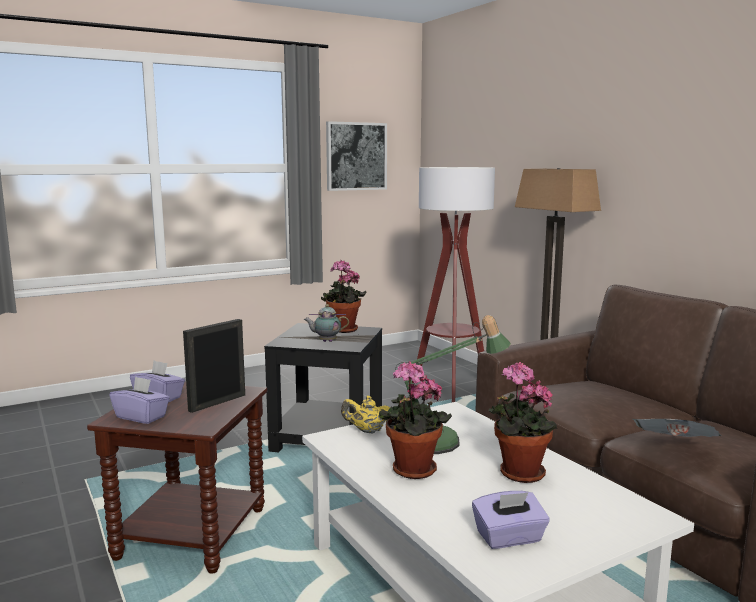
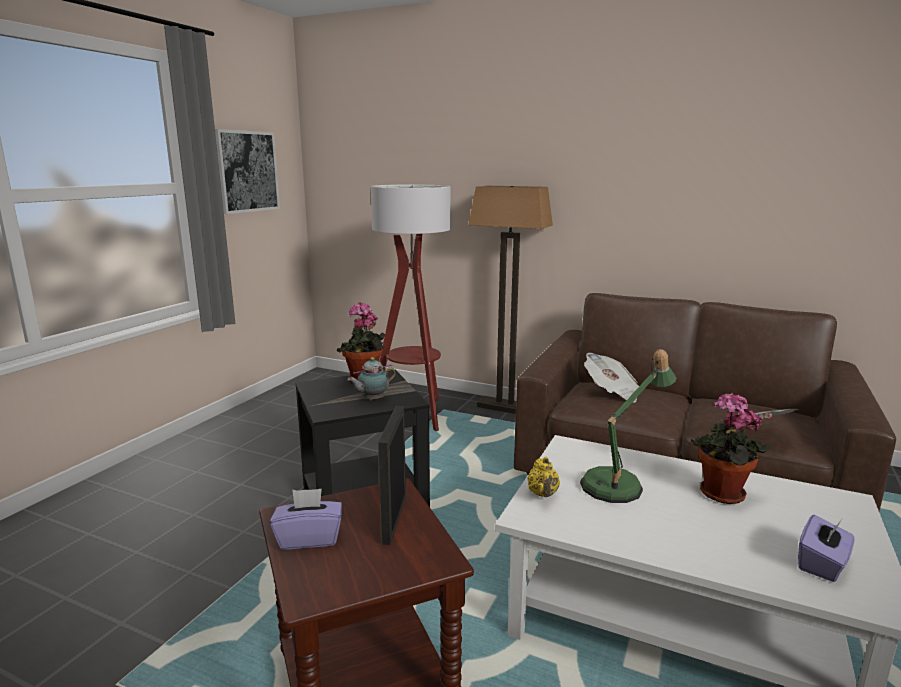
camera: 35 degrees left, 5 degrees up
(141, 417) = (340, 576): purple tissue box -> none
(367, 431) = (543, 494): yellow teapot -> yellow teapot turned 60 degrees counterclockwise
(411, 471) = (652, 527): potted plant -> none
(582, 388) = (612, 392): none -> newspaper

